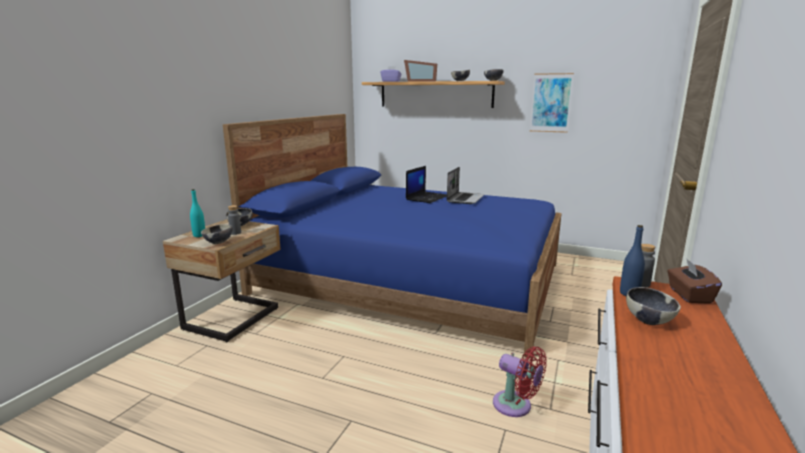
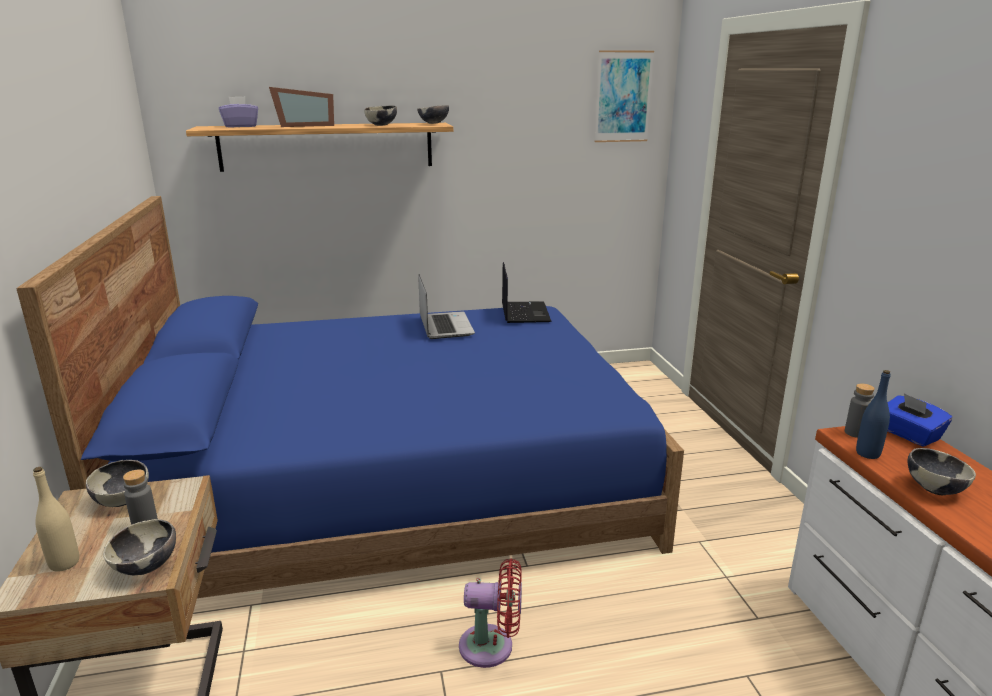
camera: 35 degrees left, 5 degrees up
(199, 235) = (64, 563): turquoise bottle -> beige bottle
(427, 197) = (386, 336): laptop -> laptop (524, 312)
(516, 406) = (724, 634): red fan -> red fan (492, 646)
(551, 103) = (518, 155): picture -> picture (623, 97)
(689, 295) = (909, 435): brown tissue box -> blue tissue box

